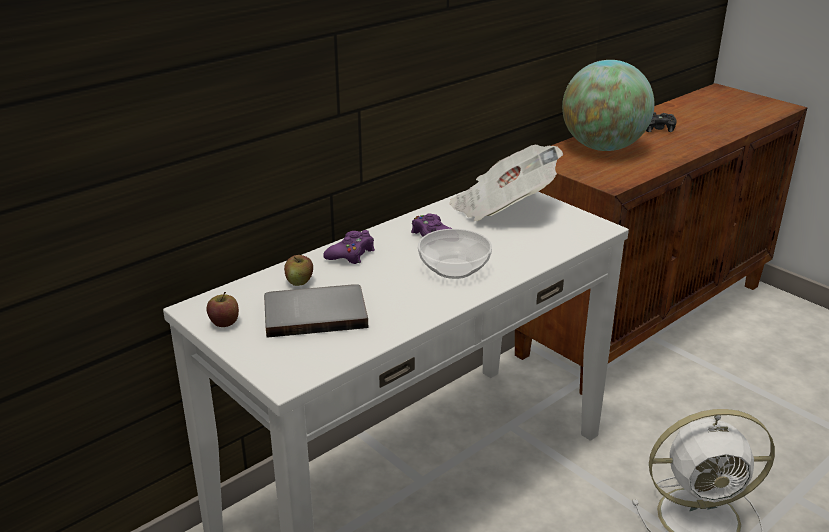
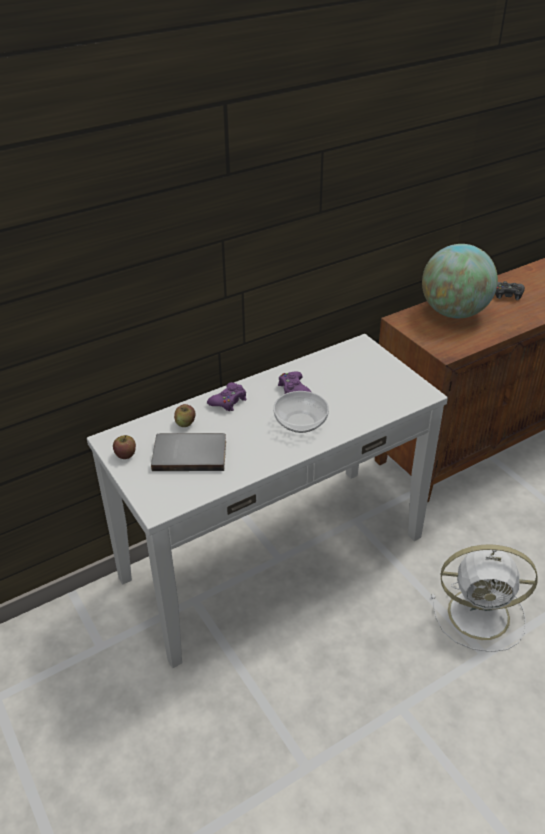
camera: 10 degrees right, 10 degrees up
(502, 208) = (355, 366): newspaper -> none

